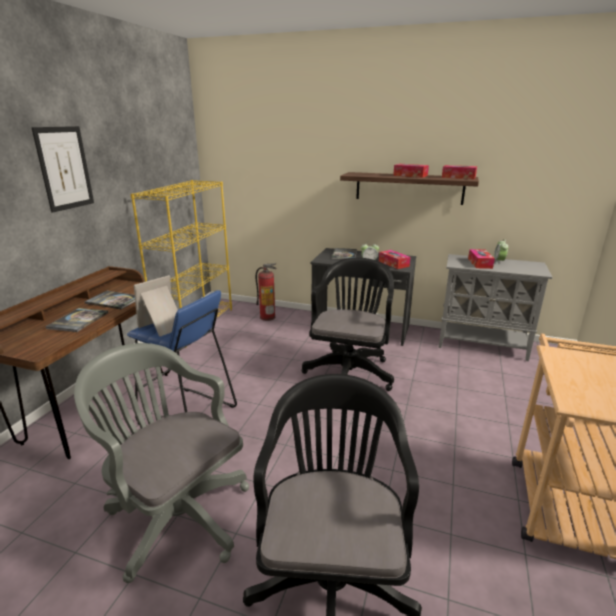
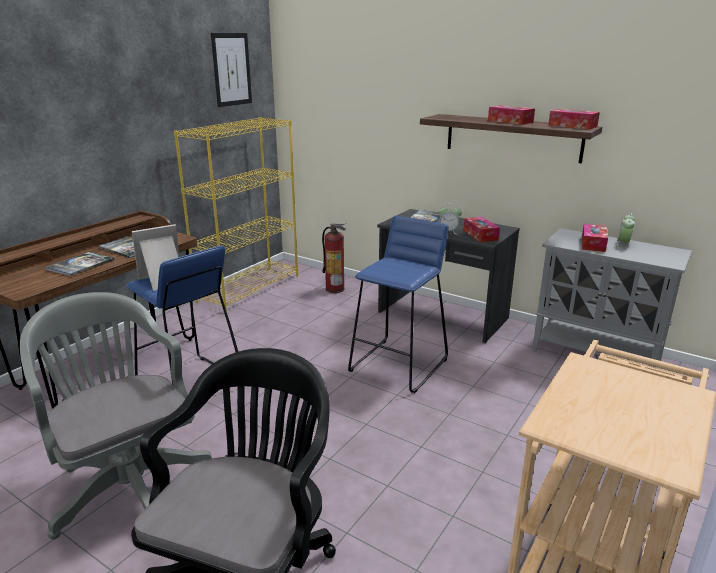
camera: 15 degrees right, 0 degrees up
(64, 168) = (94, 100): picture -> picture (231, 69)
(350, 371) = (399, 365): black office chair -> blue stool

